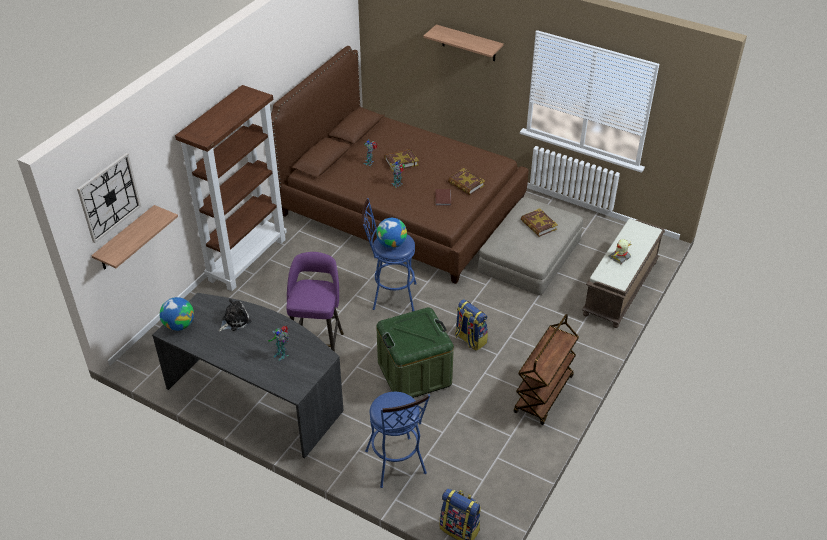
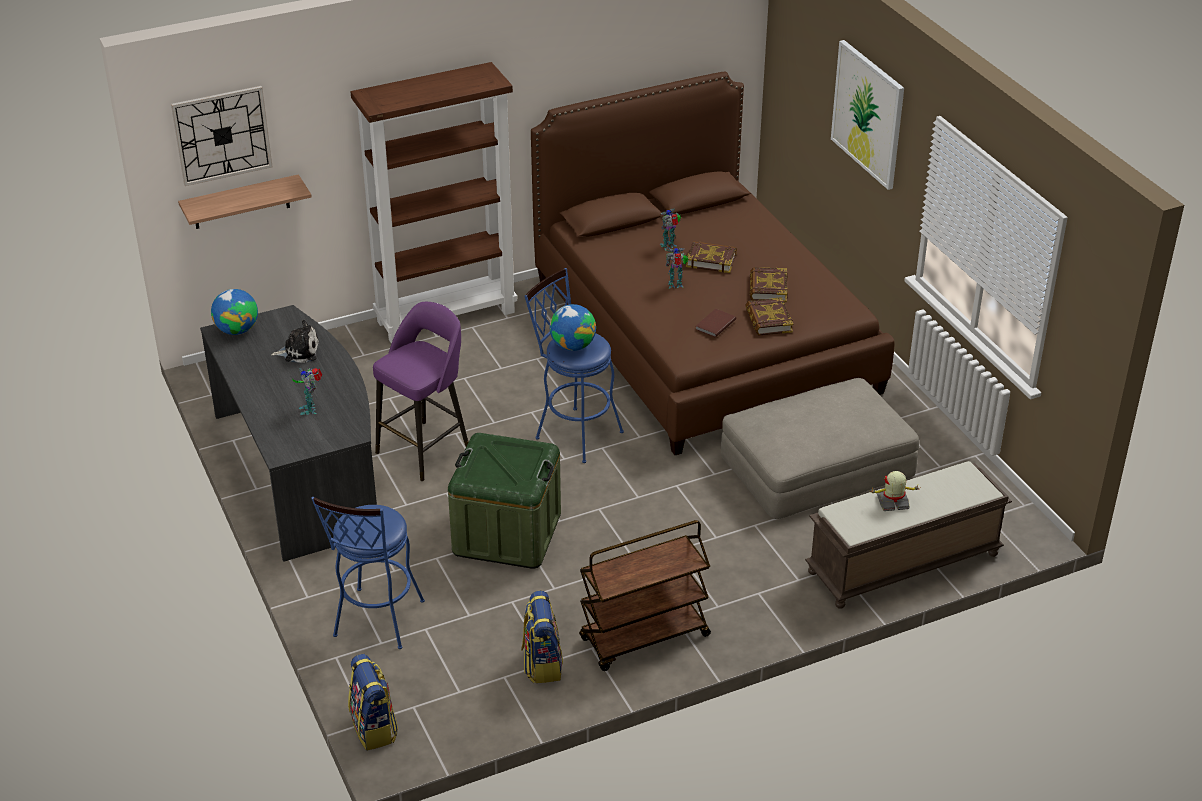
camera: 35 degrees right, 5 degrees down
(469, 43) = (868, 114): shelf -> picture
(470, 339) = (620, 528): backpack -> backpack (542, 663)
(538, 225) = (833, 418): book -> book (768, 288)

